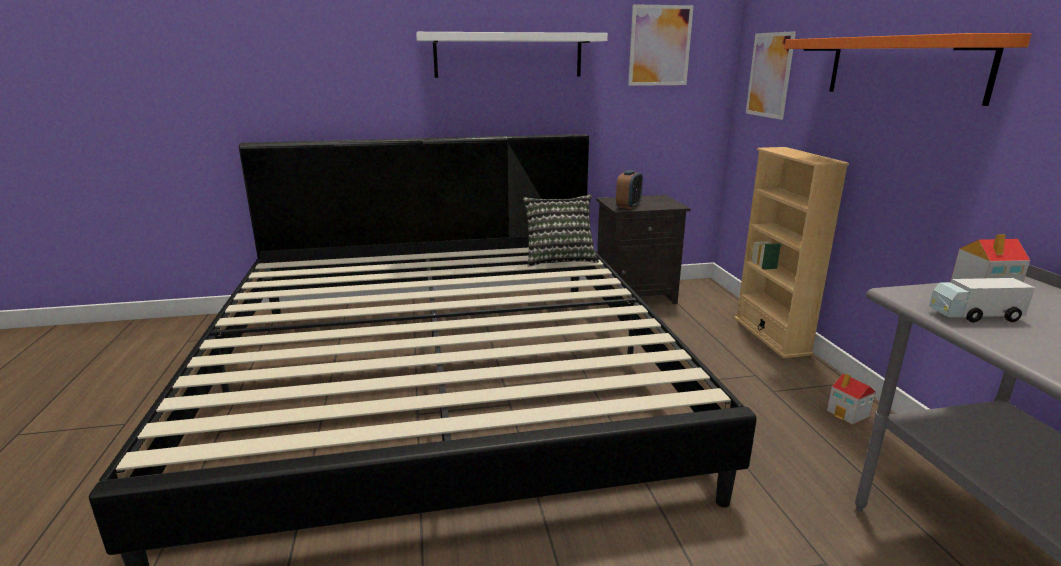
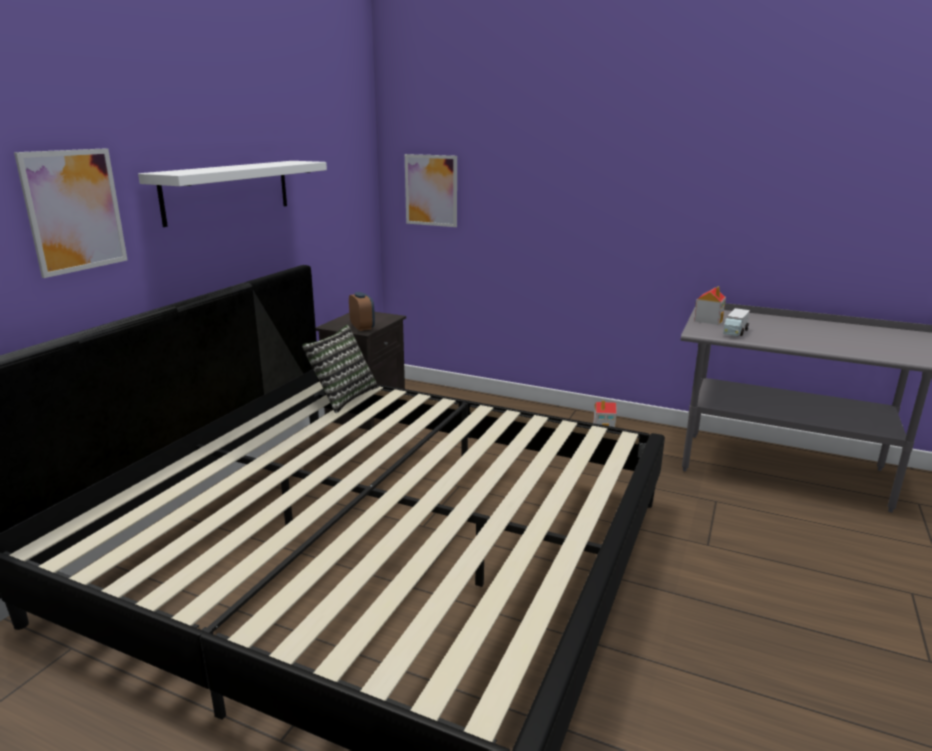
camera: 55 degrees left, 0 degrees up
(660, 46) = (334, 168): picture -> picture (74, 211)
(771, 336) = (496, 401): beige bookcase -> none
(903, 67) = (576, 187): orange shelf -> none

